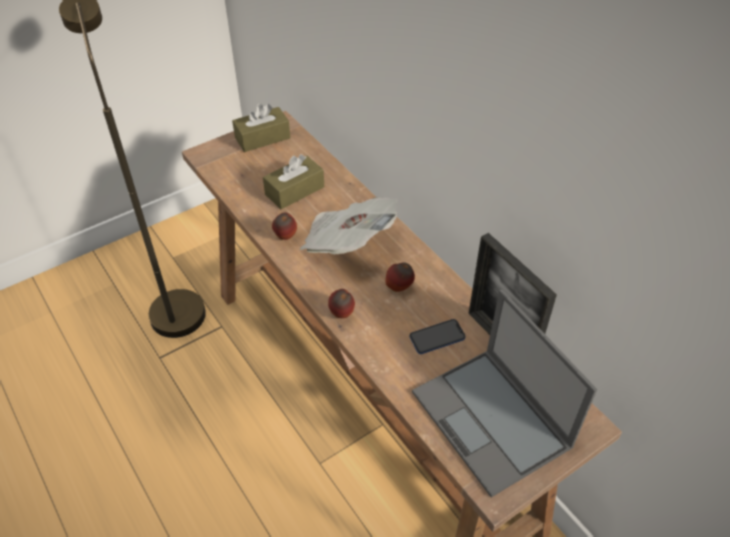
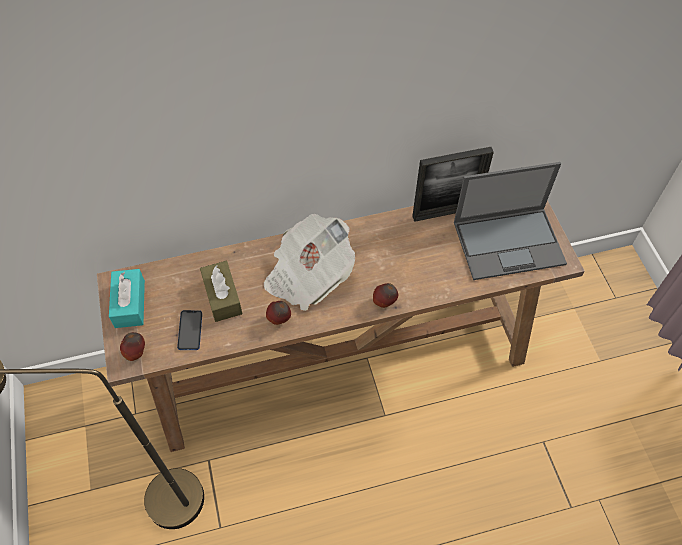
camera: 70 degrees left, 10 degrees up
(262, 138) = (130, 304): brown tissue box -> turquoise tissue box
(399, 288) = (372, 255): apple -> apple (136, 353)
(437, 337) = (429, 248): phone -> phone (190, 330)

